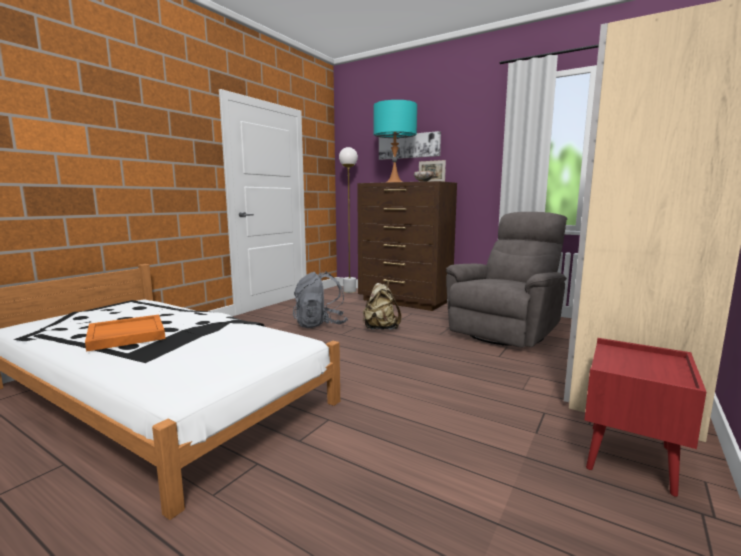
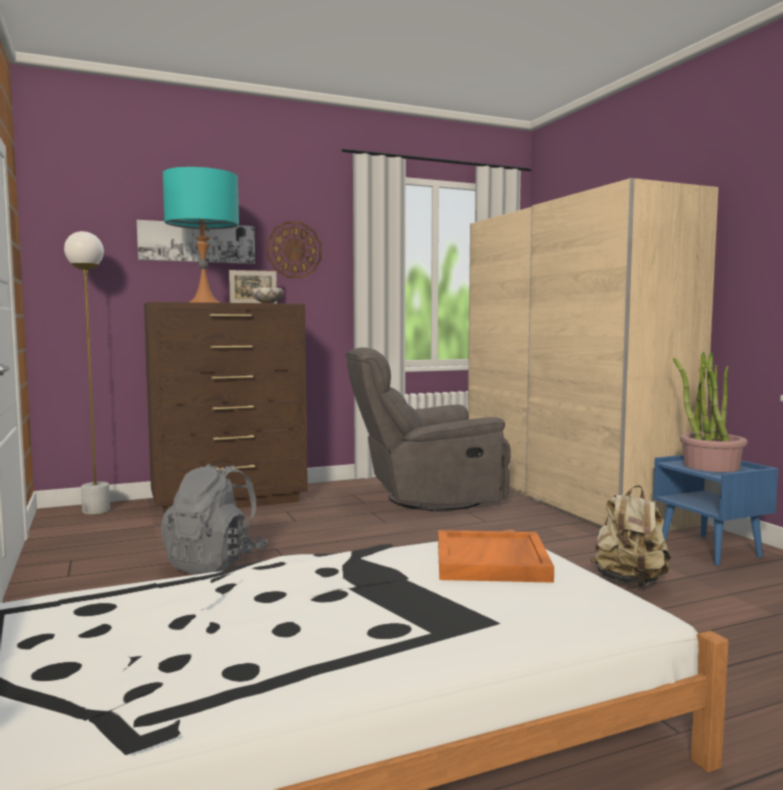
camera: 55 degrees left, 5 degrees down
(126, 335) = (325, 626): orange tray -> orange tray (492, 561)
(380, 329) = (311, 539): beige backpack -> beige backpack (630, 582)
(466, 144) = (294, 250): none -> wall clock
(506, 331) = (427, 498): grey armchair -> grey armchair turned 90 degrees counterclockwise
(631, 459) = (711, 550): red nightstand -> blue nightstand
(641, 363) = (710, 466): none -> potted plant

